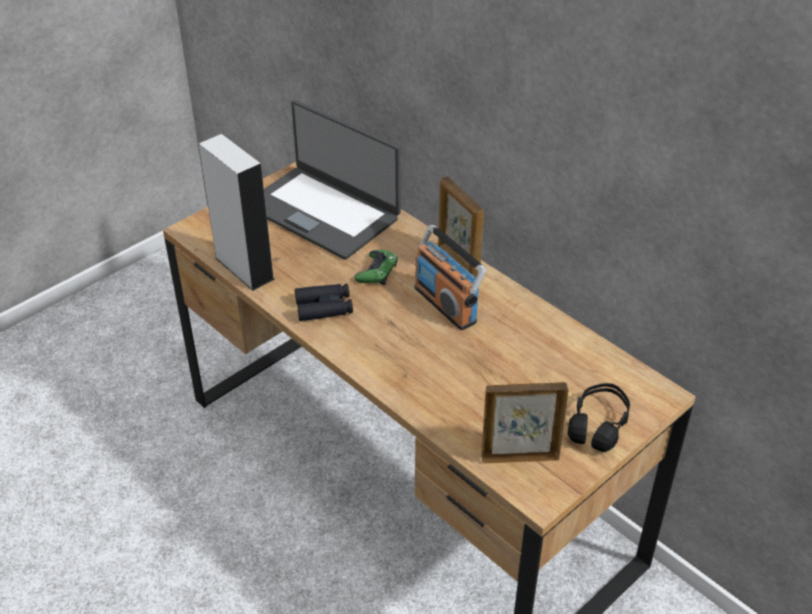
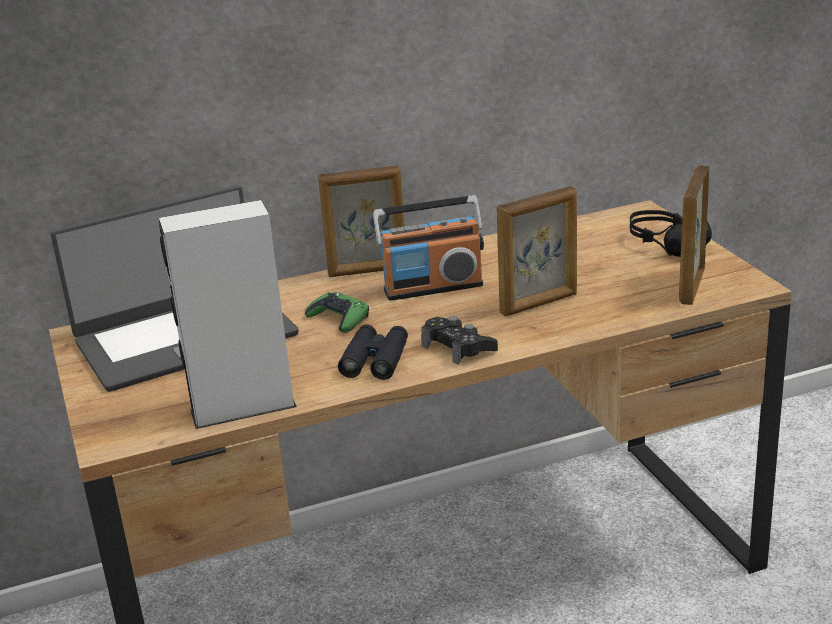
camera: 65 degrees left, 15 degrees down
(357, 343) = (458, 348): none -> black game controller
(444, 370) = (539, 304): none -> picture frame

